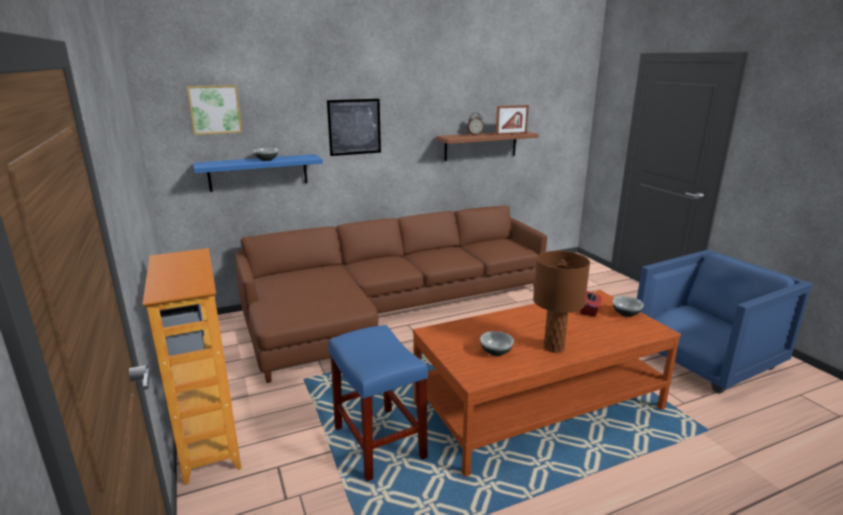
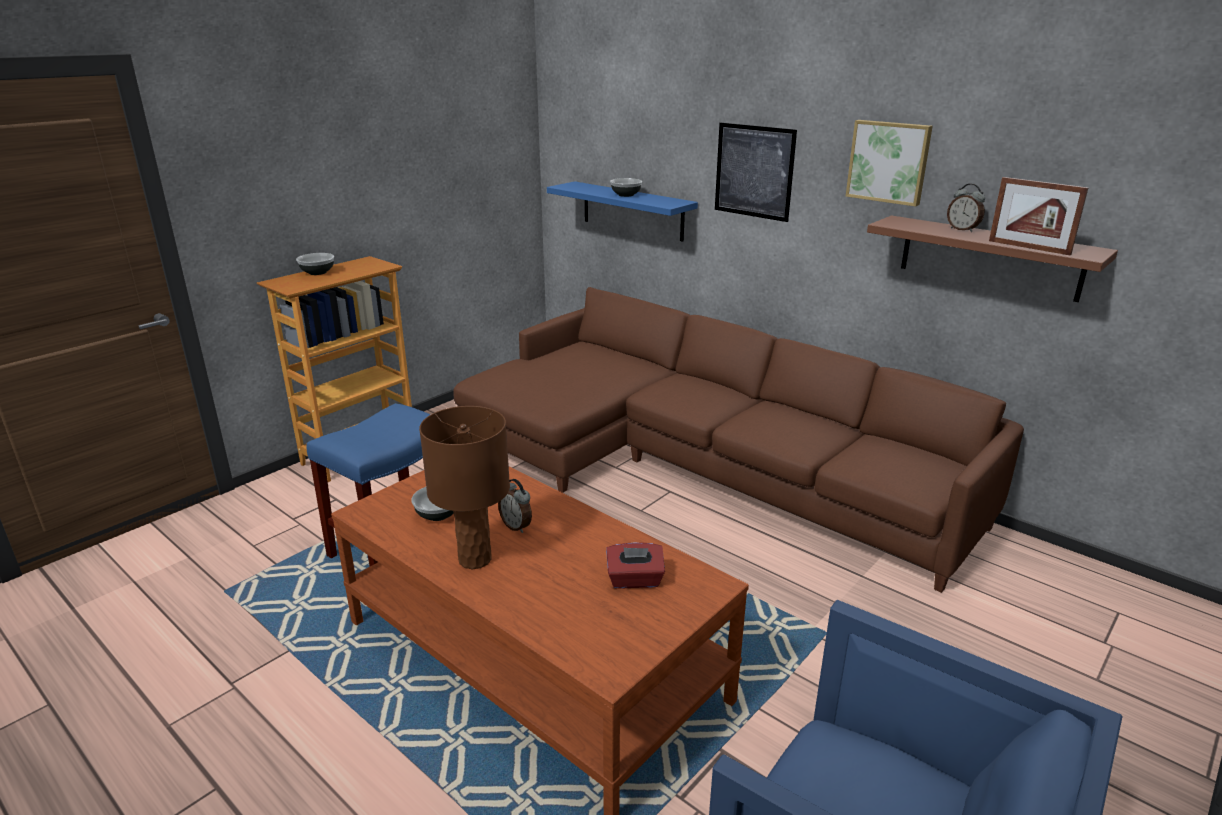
camera: 65 degrees right, 5 degrees up
(215, 109) = (599, 119): picture -> picture (889, 162)
(524, 330) = (517, 526): none -> alarm clock
(626, 313) = (656, 624): bowl -> bowl (318, 272)

